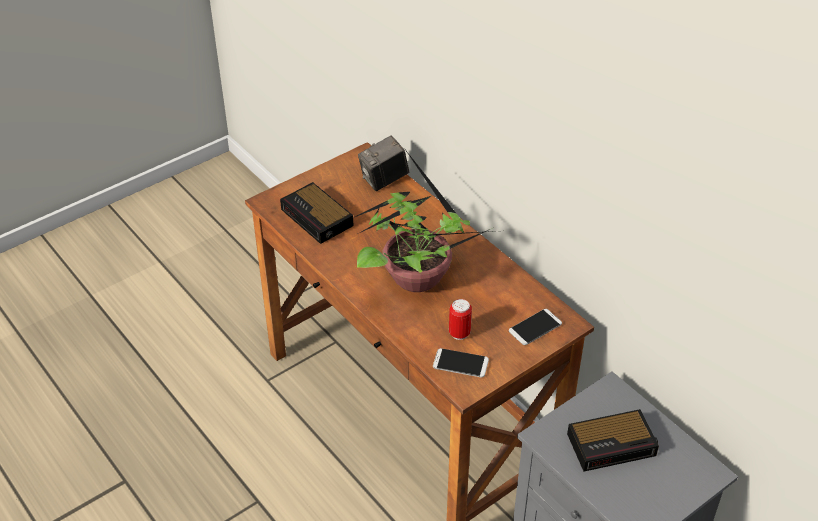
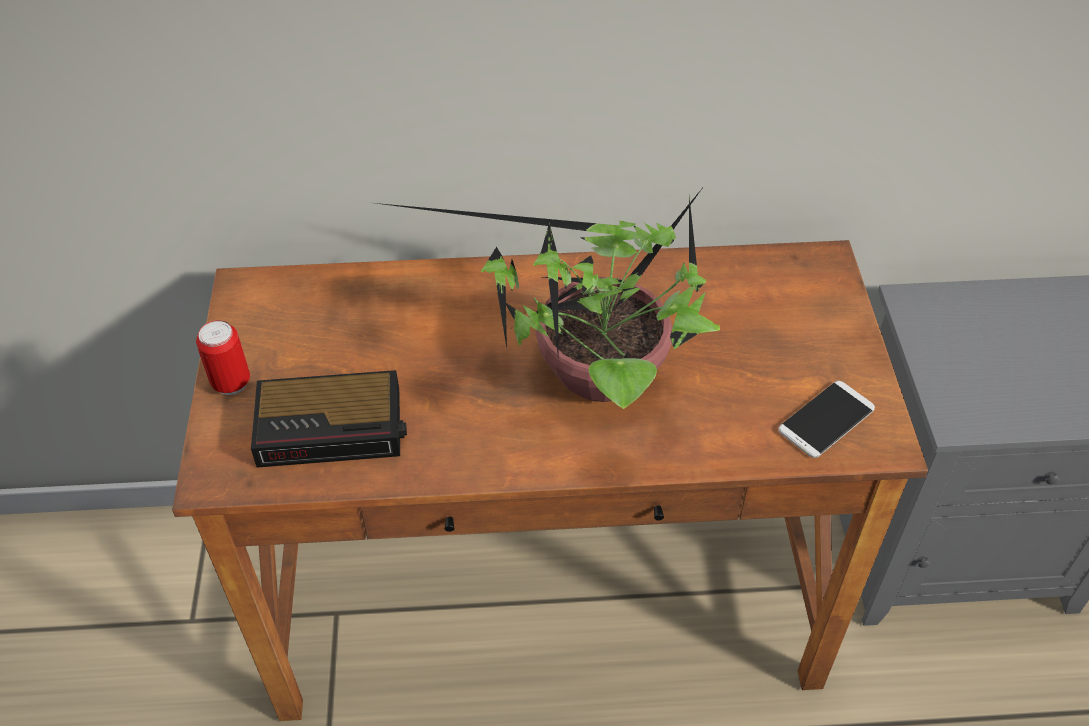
camera: 55 degrees left, 5 degrees up
(384, 180) = (331, 295): camera -> none
(459, 333) = (759, 387): can -> can (231, 383)
(535, 327) = (808, 298): phone -> none
(613, 444) = (1015, 356): alarm clock -> none

